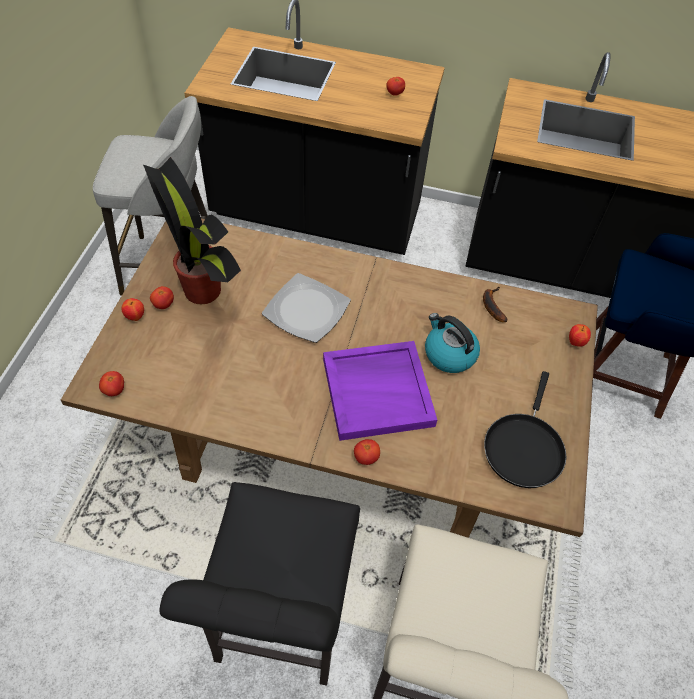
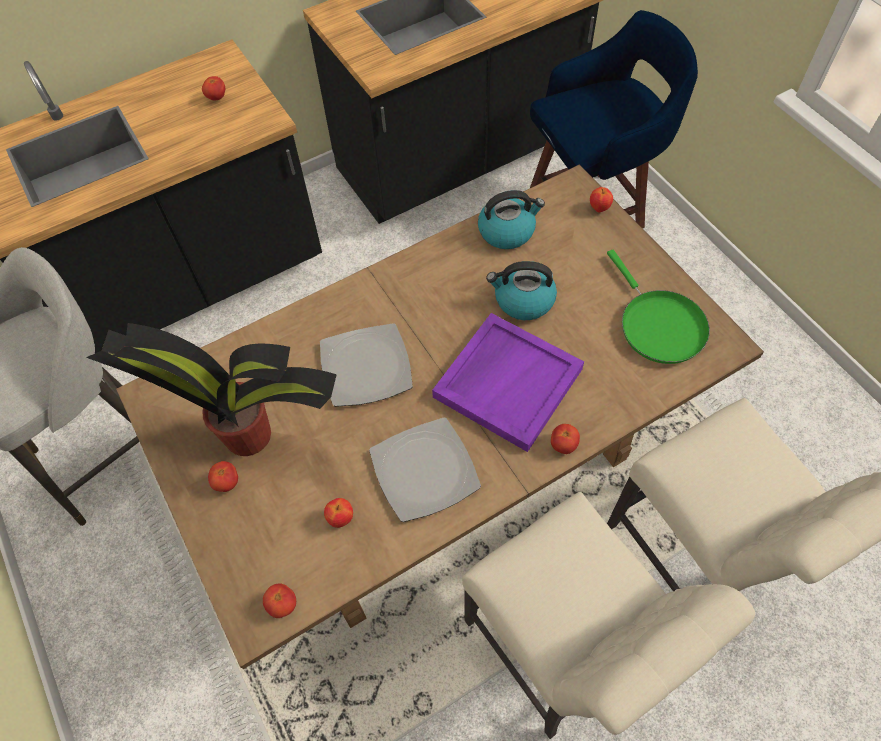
camera: 40 degrees left, 5 degrees up
(135, 317) = (213, 519): apple -> apple (341, 518)
(267, 393) = (423, 470): none -> plate
(280, 621) = (561, 651): black chair -> beige chair
(491, 305) = (507, 231): banana -> kettle
(524, 447) = (658, 325): black frying pan -> green frying pan

